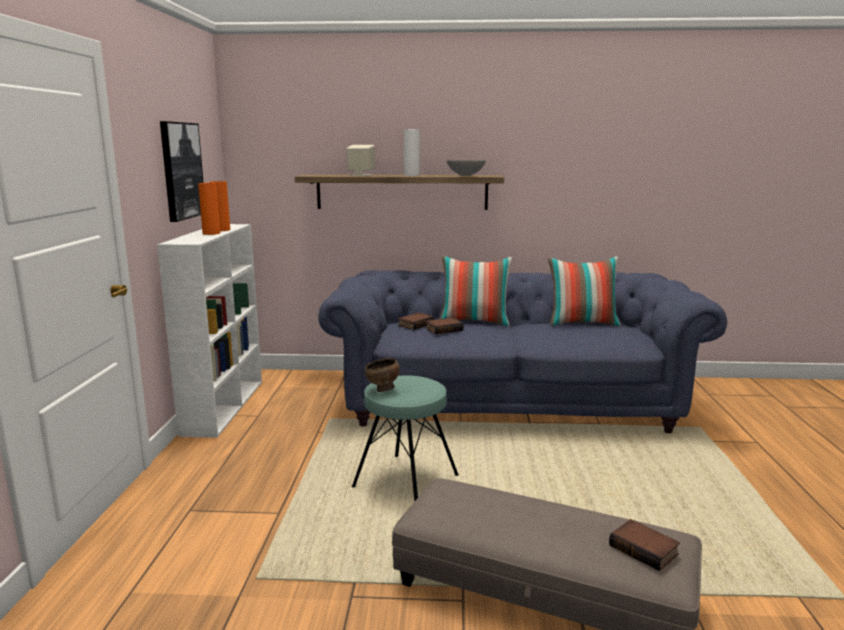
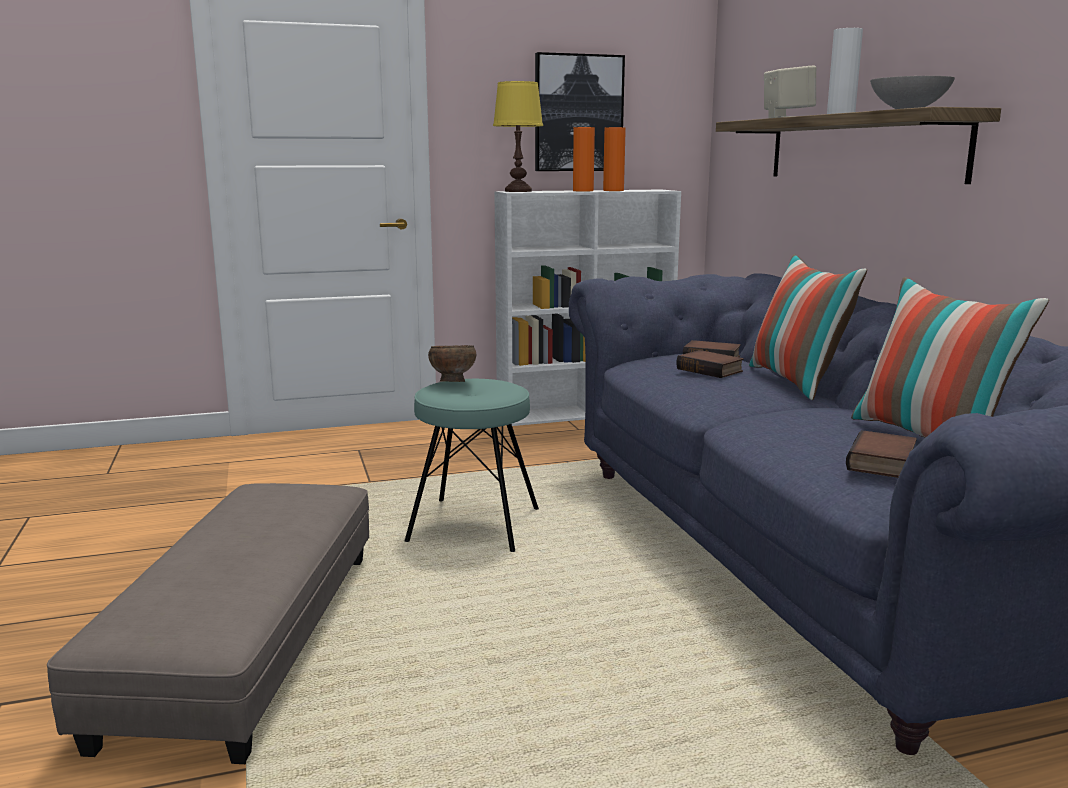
camera: 70 degrees right, 0 degrees up
(182, 241) = (517, 191): none -> yellow table lamp
(645, 549) = (173, 611): book -> book (883, 463)

